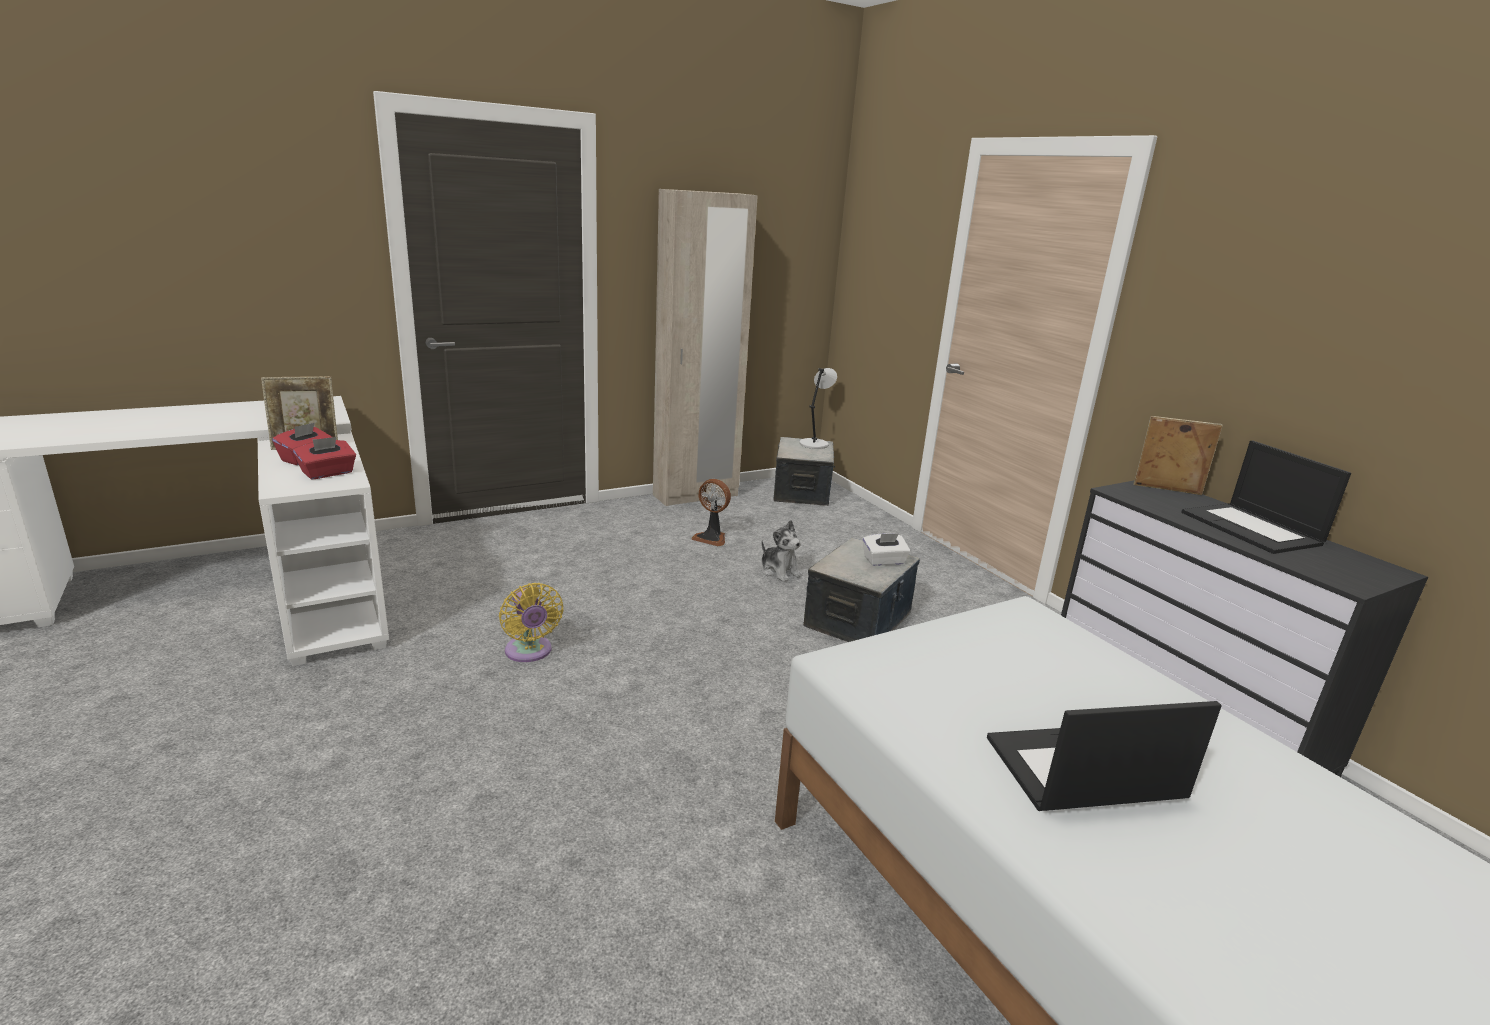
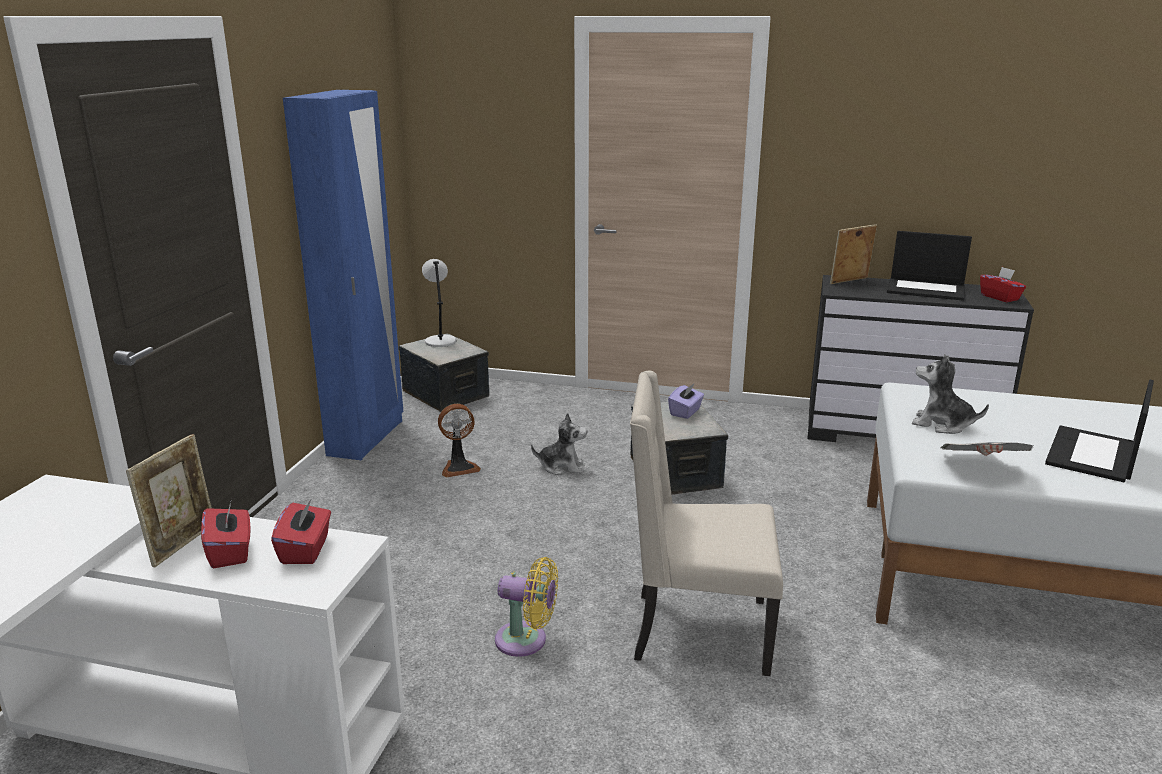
camera: 45 degrees left, 0 degrees up
(631, 722) = (697, 631): none -> beige chair
(696, 495) = (367, 438): beige wardrobe -> blue wardrobe
(884, 561) = (685, 412): white tissue box -> purple tissue box
(898, 696) = (981, 468): none -> newspaper
(974, 649) = (942, 424): none -> plush toy
(1348, 572) = (1000, 297): none -> red tissue box

